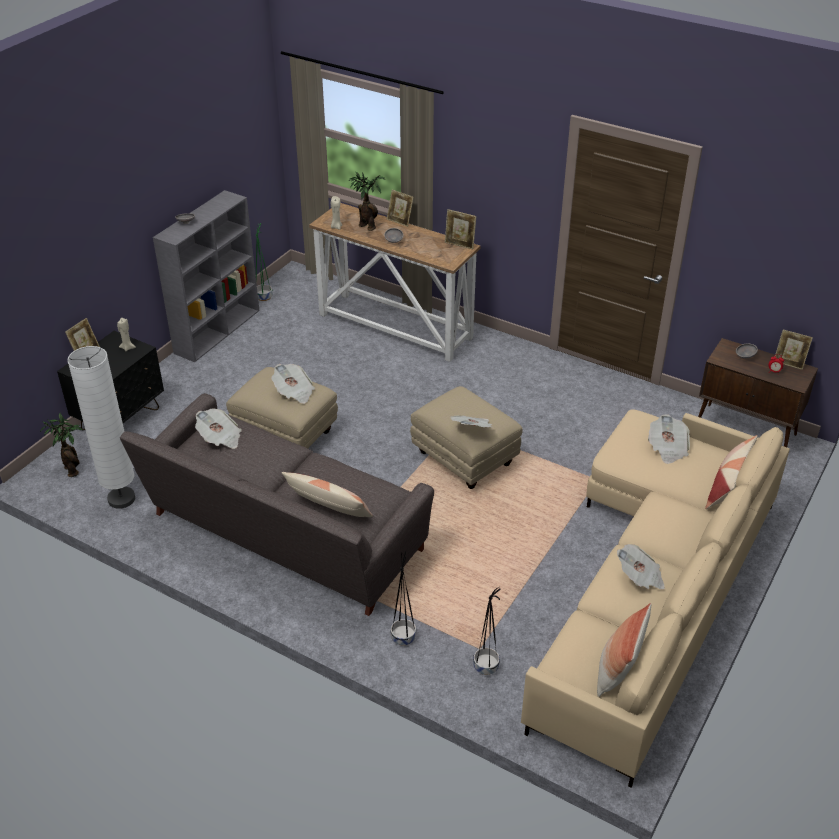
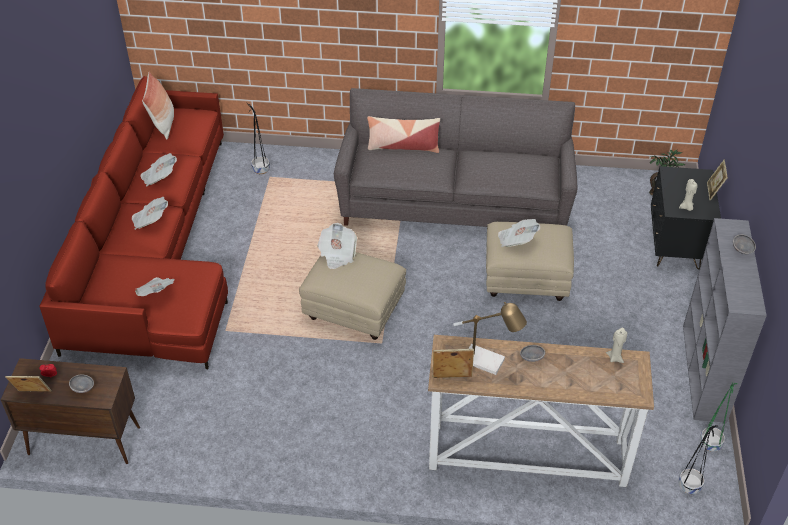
camera: 155 degrees right, 5 degrees up
(121, 499) = (596, 188): white floor lamp -> none
(220, 438) = (527, 165): newspaper -> newspaper (150, 221)
(366, 225) = (583, 373): potted plant -> none
(400, 221) = (551, 397): picture frame -> none
(403, 636) = (324, 169): black planter -> black planter (690, 486)
(426, 246) = (489, 362): none -> table lamp
(653, 588) = (156, 253): beige sofa -> red sofa
(728, 485) = (97, 276): pillow -> none

